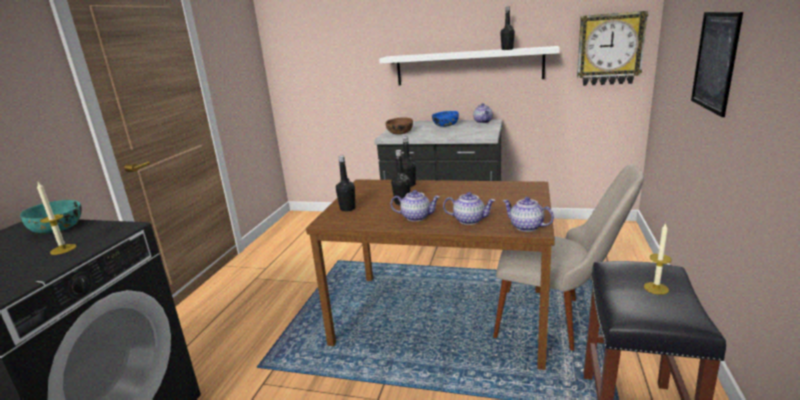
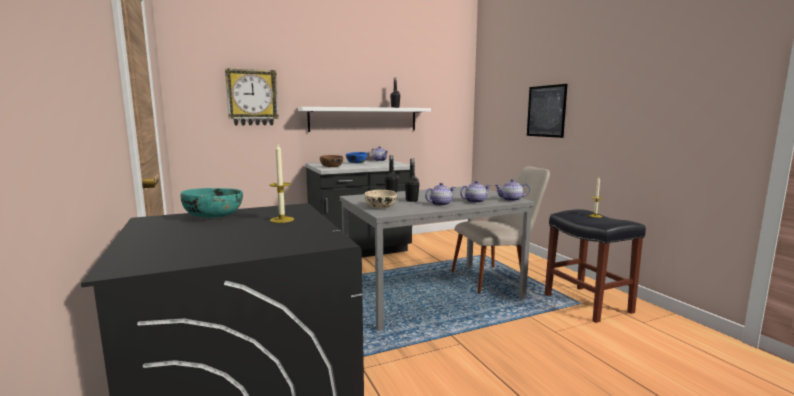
camera: 40 degrees left, 10 degrees down
(347, 208) = (380, 207): black bottle -> beige bowl
(440, 317) = (431, 294): brown dining table -> grey dining table
(610, 49) = (450, 113): wall clock -> wall clock (252, 97)

